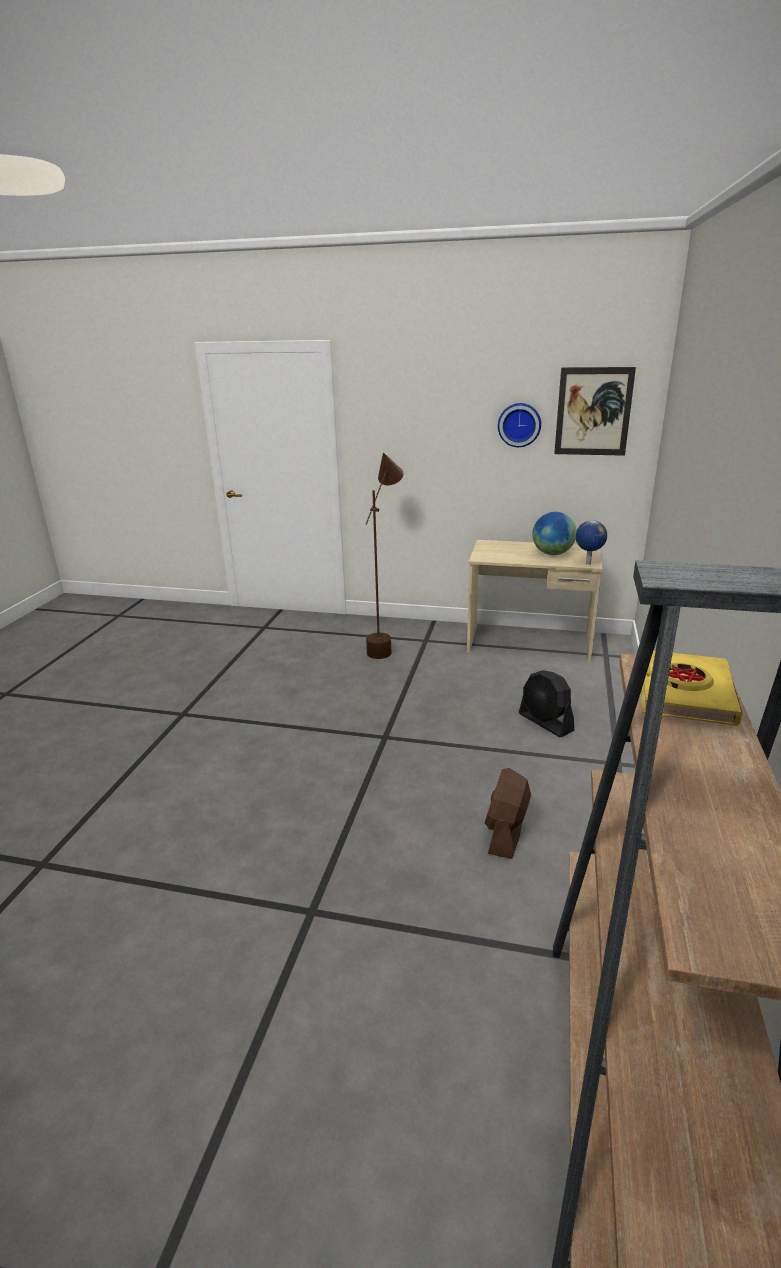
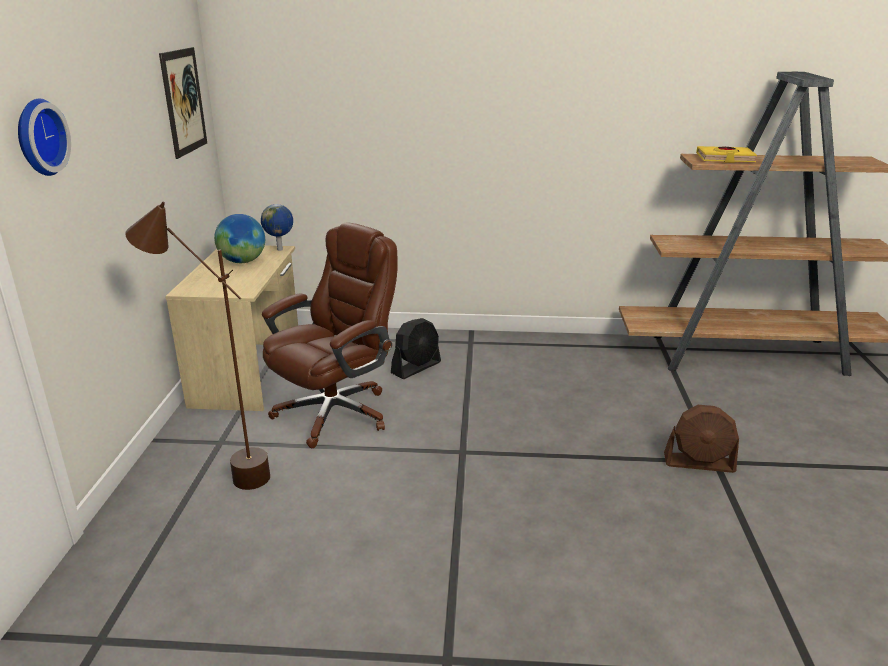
camera: 100 degrees left, 0 degrees up
(460, 680) = (335, 412): none -> brown office chair
(506, 833) = (576, 385): brown fan -> brown fan (699, 463)
(519, 424) = (150, 132): wall clock -> wall clock (38, 137)

